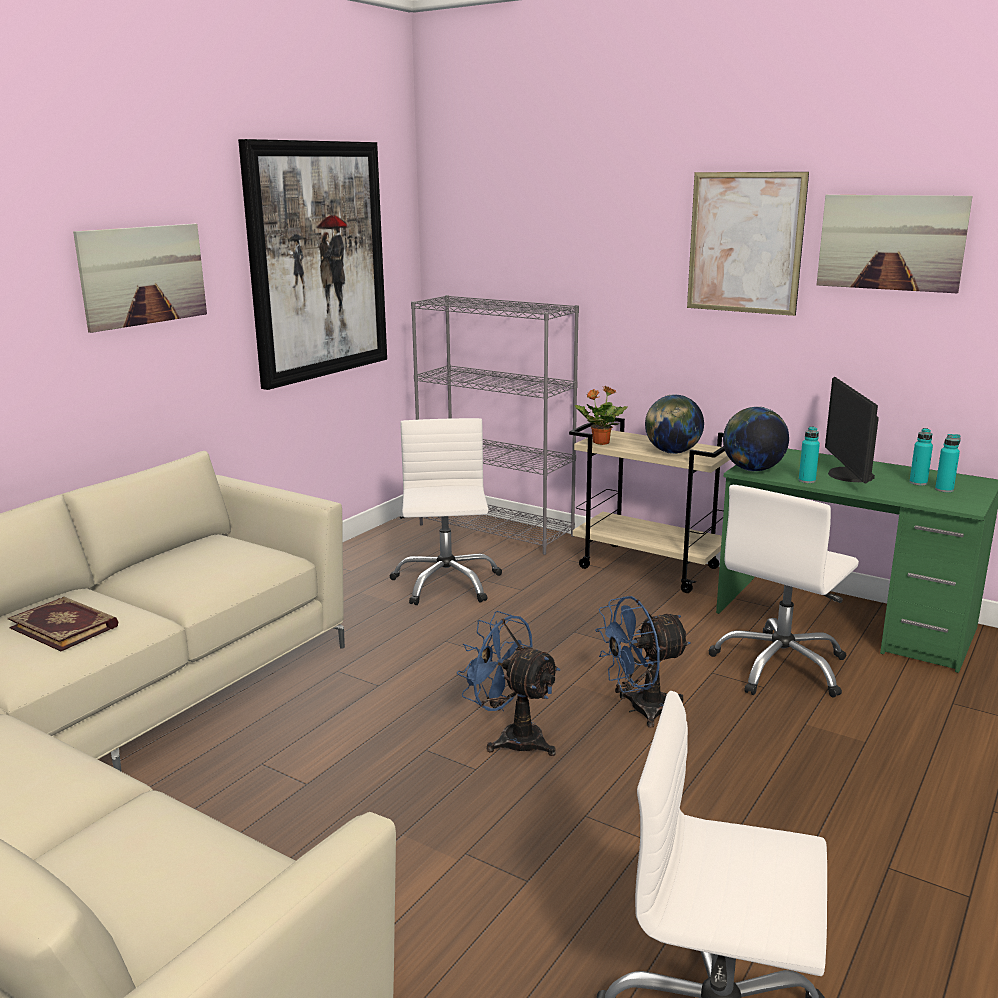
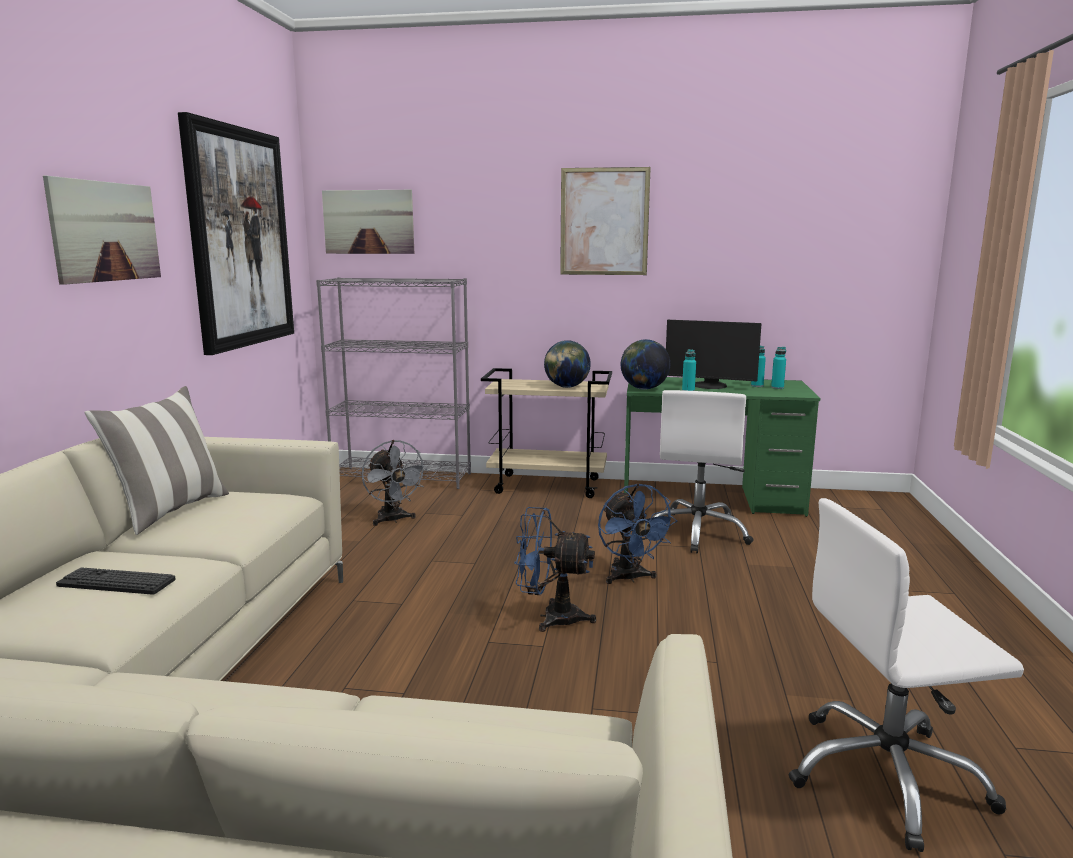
camera: 25 degrees left, 5 degrees down
(65, 626) = (116, 582): book -> keyboard
(168, 556) = (170, 511): none -> pillow
(446, 583) = (393, 520): white office chair -> grey fan
(600, 442) = (504, 386): potted plant -> none
(640, 710) = (629, 578): blue fan -> blue fan turned 60 degrees counterclockwise
(848, 475) = (709, 386): monitor -> monitor turned 45 degrees counterclockwise
(891, 242) = (712, 217): picture -> picture (368, 222)

